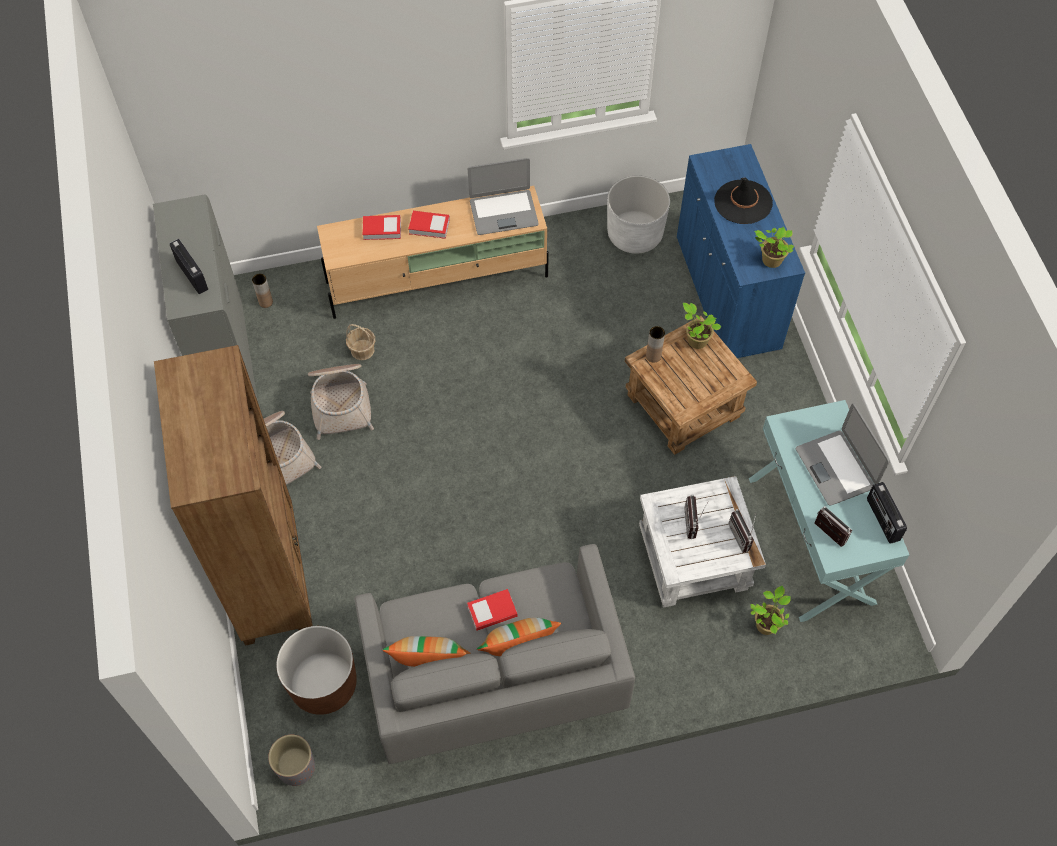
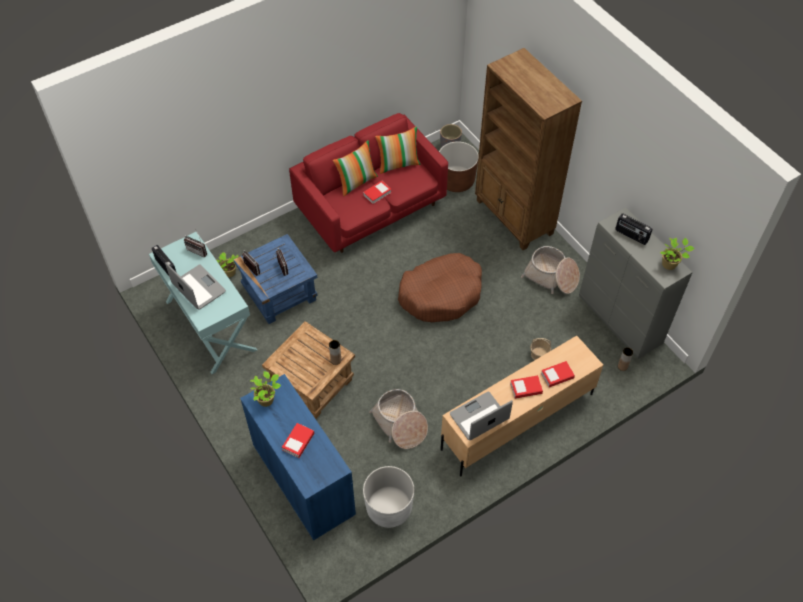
camera: 160 degrees right, 5 degrees down
(341, 402) = (532, 318): basket -> basket (400, 424)
(450, 479) = (441, 294): none -> brown dog bed
(493, 675) = (371, 208): grey sofa -> red sofa
(695, 560) = (279, 293): white side table -> blue side table
(696, 340) = (310, 380): potted plant -> potted plant (670, 264)
(743, 202) = (298, 442): black hat -> book

